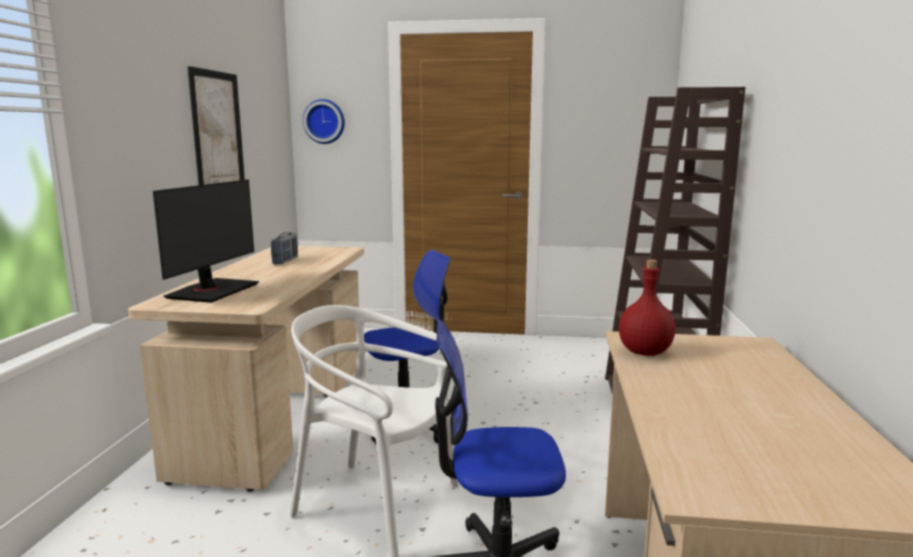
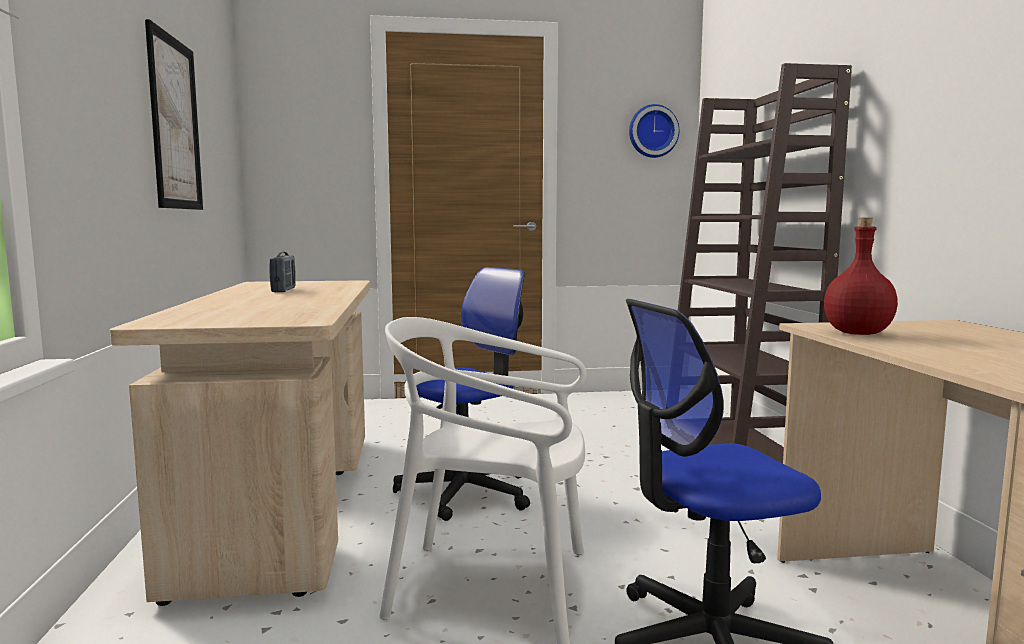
camera: 15 degrees left, 5 degrees down
(212, 291) = (220, 312): monitor -> none
(325, 121) = (286, 135): wall clock -> wall clock (652, 131)

